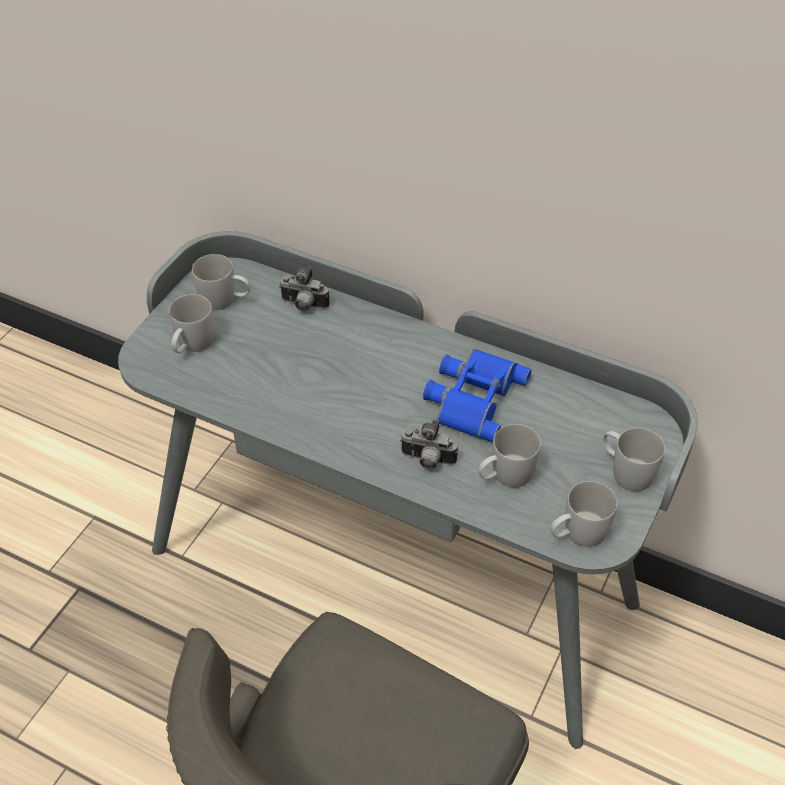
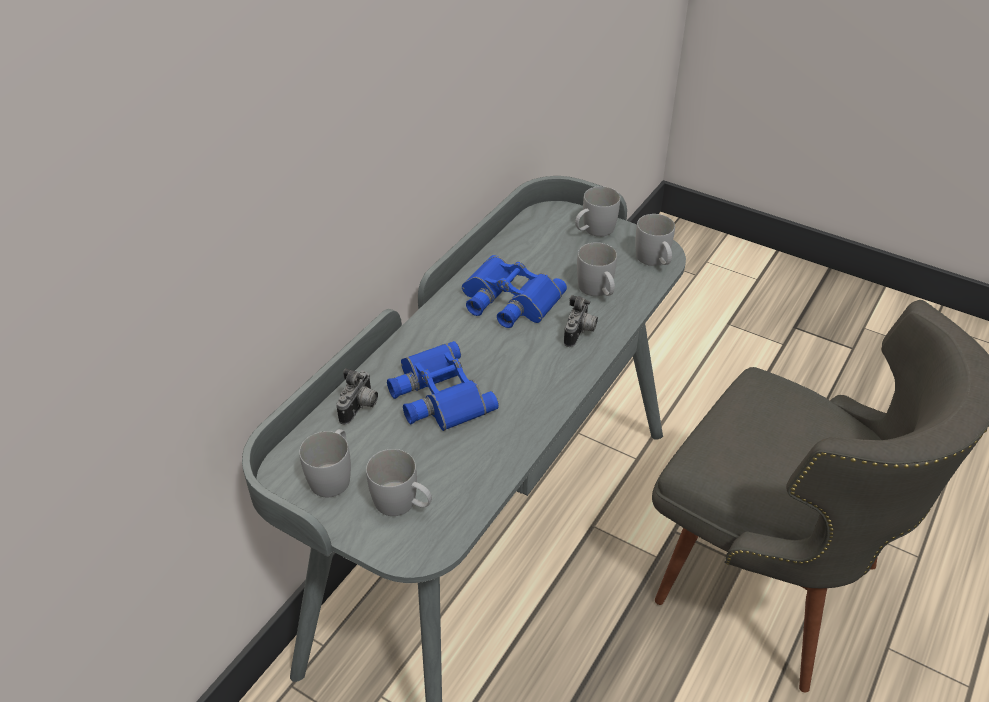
camera: 85 degrees left, 5 degrees down
(323, 354) = (437, 395): none -> blue binoculars

